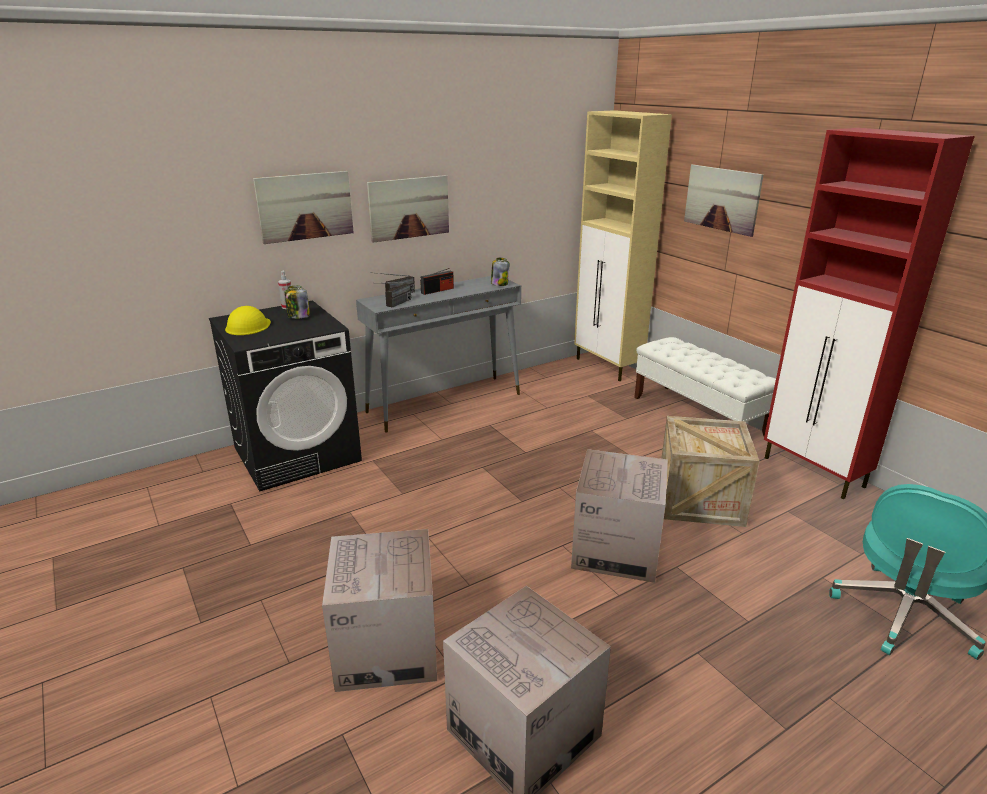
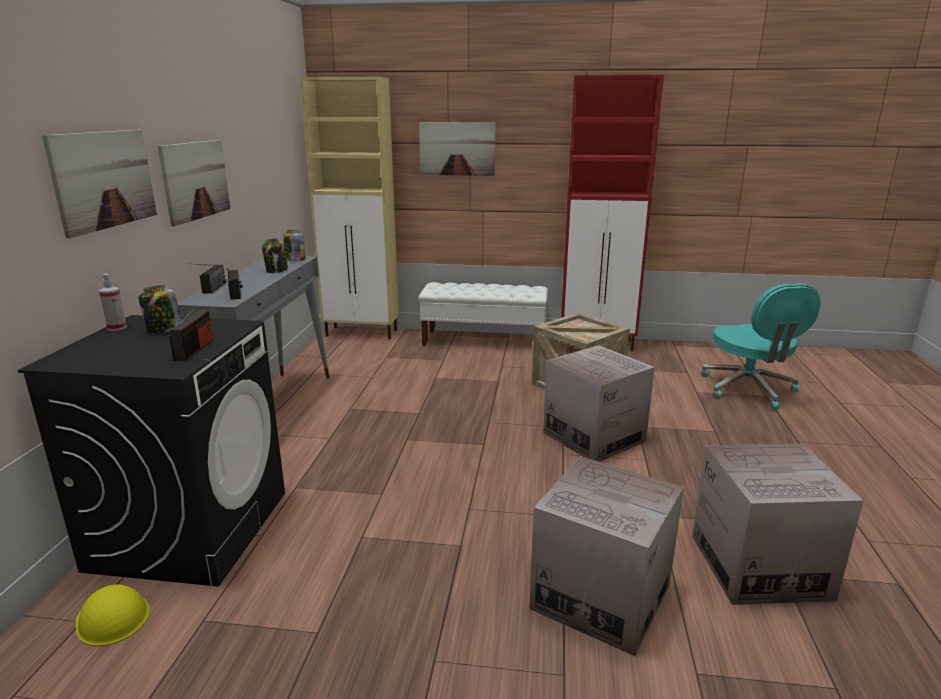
camera: 50 degrees left, 5 degrees down
(248, 326) = (120, 356): yellow hard hat -> yellow hard hat (112, 617)
(437, 290) = (248, 277): radio -> radio (194, 349)
(465, 290) = (277, 270): none -> jar

